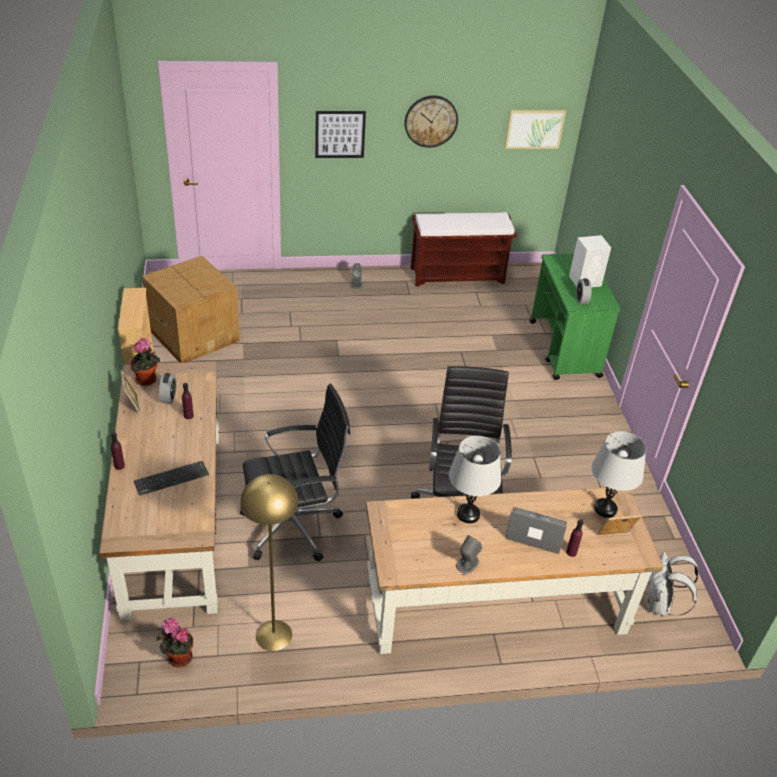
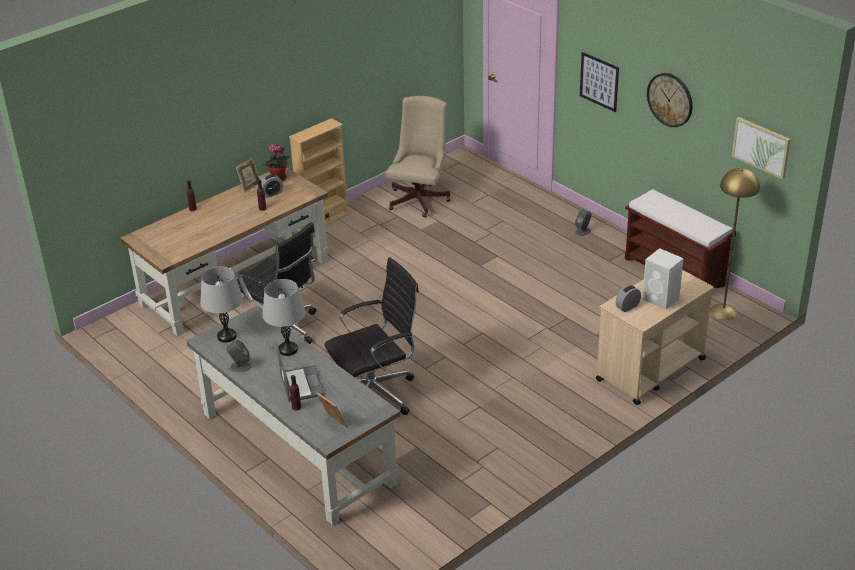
camera: 60 degrees right, 5 degrees down
(171, 478) = (201, 230): keyboard -> none
(178, 658) = (131, 339): potted plant -> none
(194, 334) = (420, 198): cardboard box -> beige office chair
(273, 635) = (180, 365): yellow floor lamp -> yellow floor lamp (723, 311)
(494, 605) = (296, 448): brown desk -> grey desk
(564, 349) = (650, 370): green cart -> beige cart
(605, 509) = (360, 408): grey table lamp -> grey table lamp (227, 336)
(660, 605) = (381, 534): white backpack -> none

